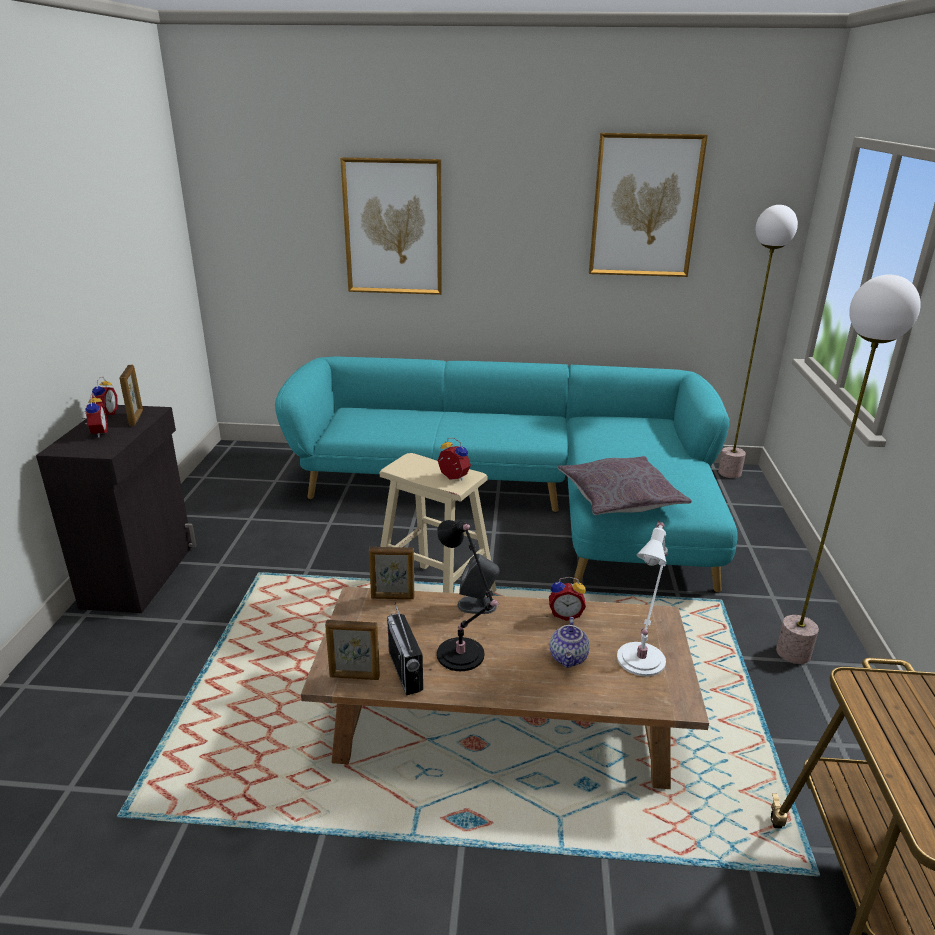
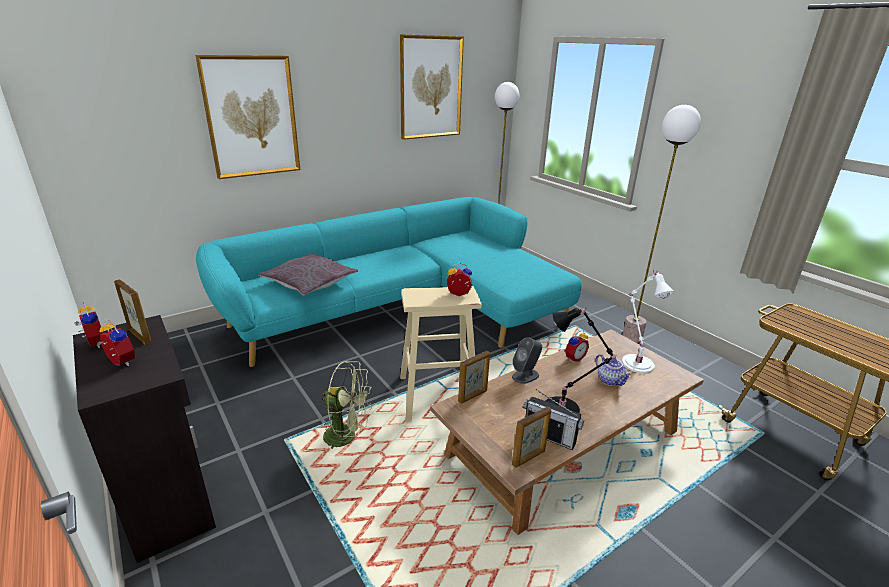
camera: 40 degrees left, 0 degrees up
(307, 596) = (347, 436): none -> green fan
(620, 497) = (513, 280): grey pillow -> grey pillow (309, 282)

